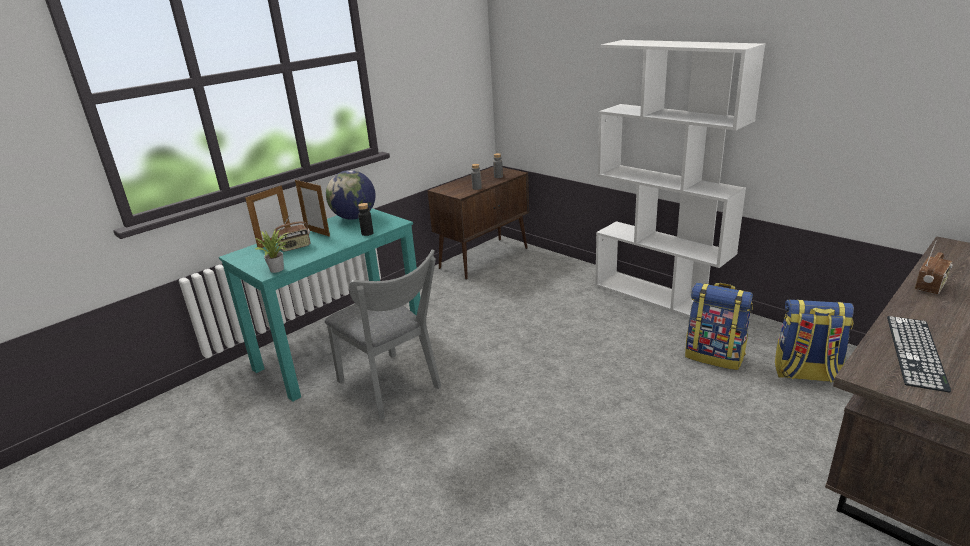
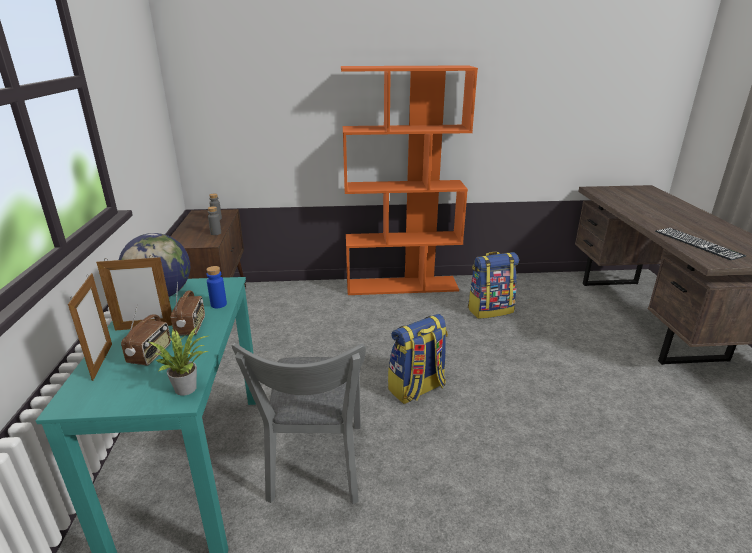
camera: 50 degrees left, 0 degrees up
(367, 233) = (218, 304): black bottle -> blue bottle
(392, 388) = (316, 468): grey chair -> grey chair turned 90 degrees clockwise
(660, 297) = (402, 285): white bookcase -> orange bookcase
(805, 374) = (542, 298): backpack -> backpack (417, 389)
(930, 287) = (633, 211): radio -> radio (191, 327)

